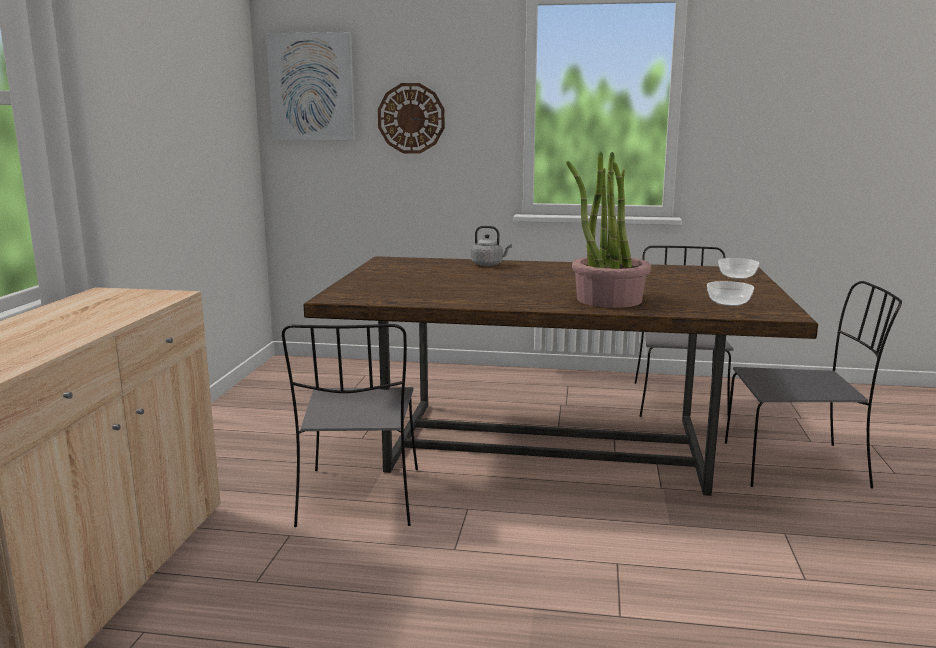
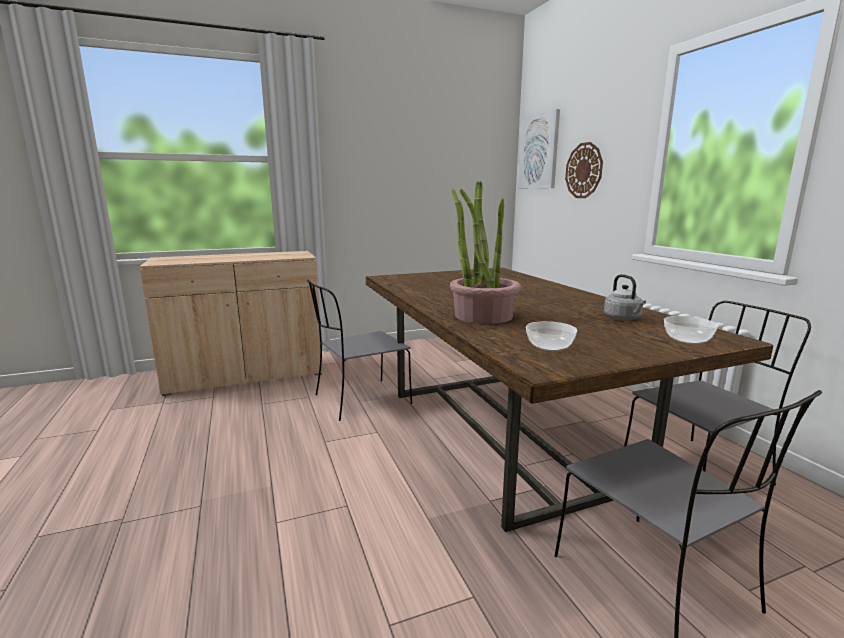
camera: 60 degrees right, 0 degrees up
(489, 264) = (533, 283): grey kettle -> grey kettle (623, 319)

